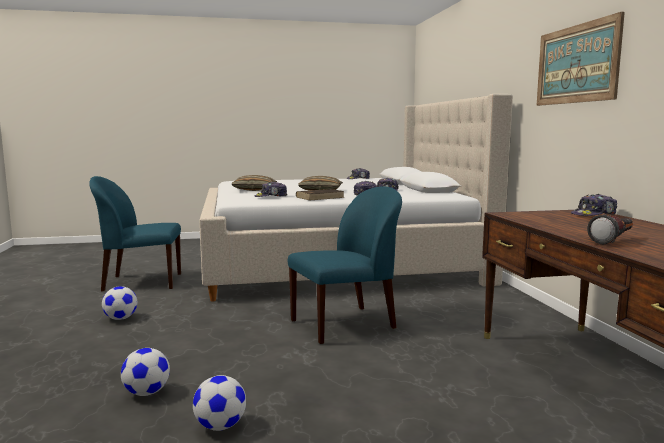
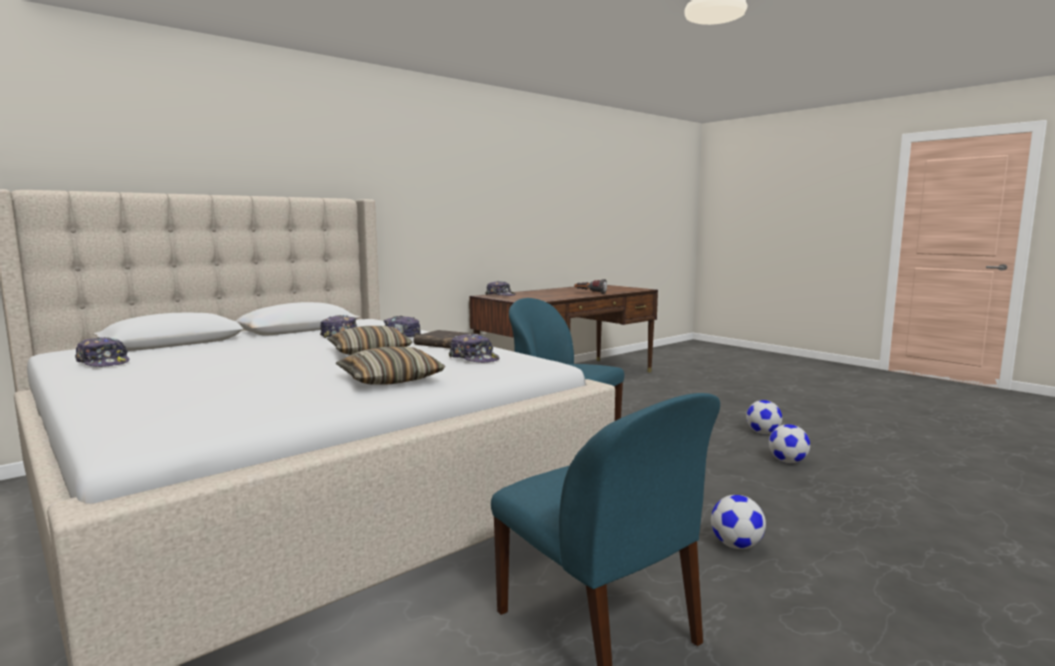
camera: 120 degrees left, 0 degrees up
(576, 64) = (432, 183): picture -> none

